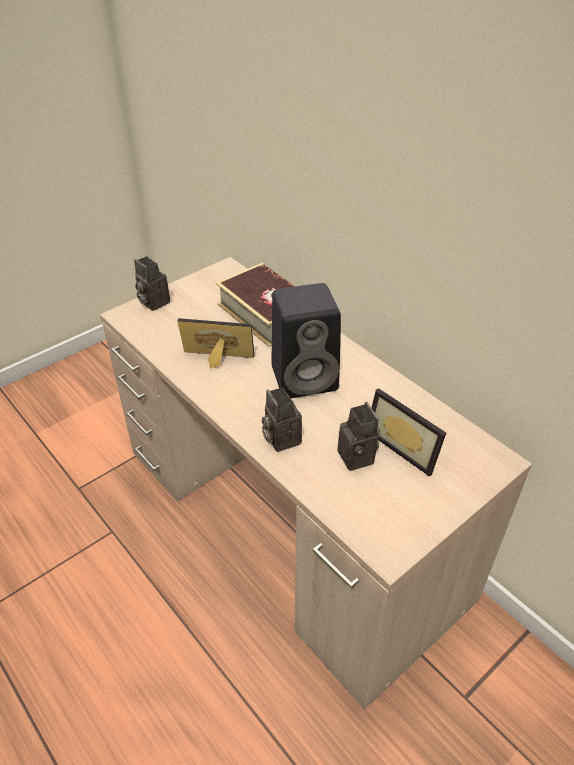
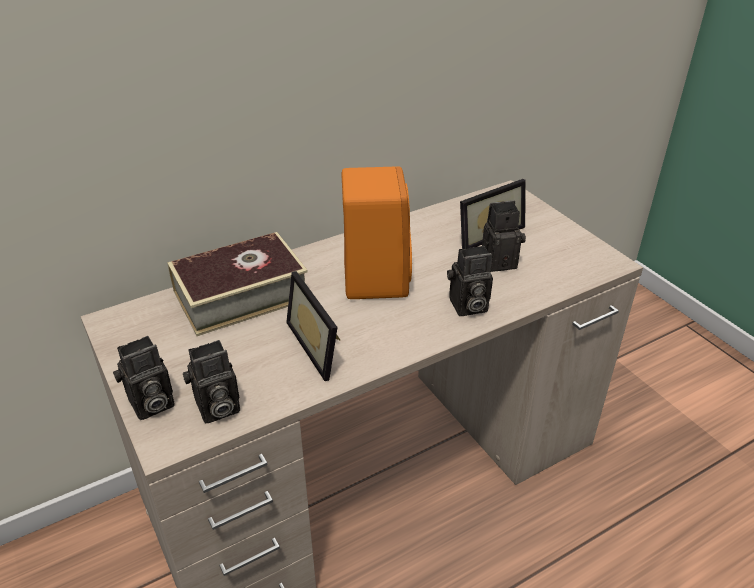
camera: 80 degrees left, 5 degrees down
(150, 327) = (216, 409): none -> camera
(217, 361) = (321, 345): picture frame -> picture frame turned 45 degrees counterclockwise
(306, 377) = (374, 278): black speaker -> orange speaker

